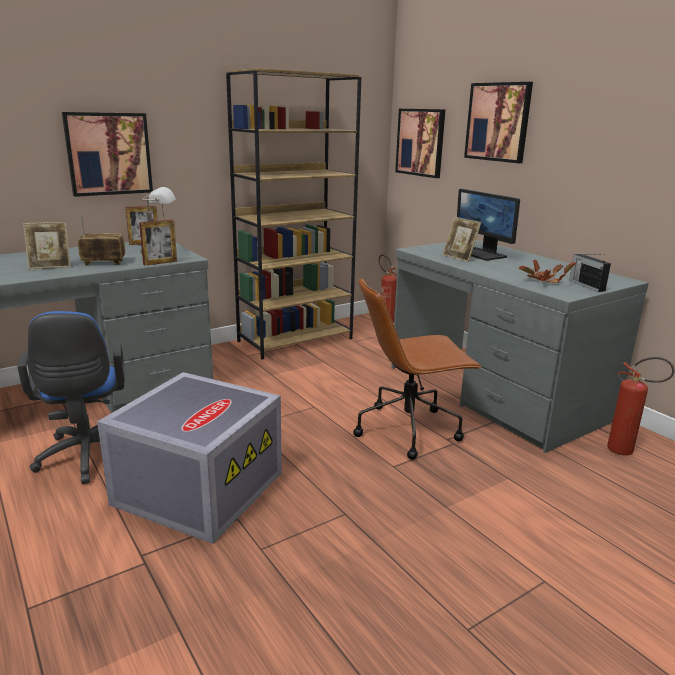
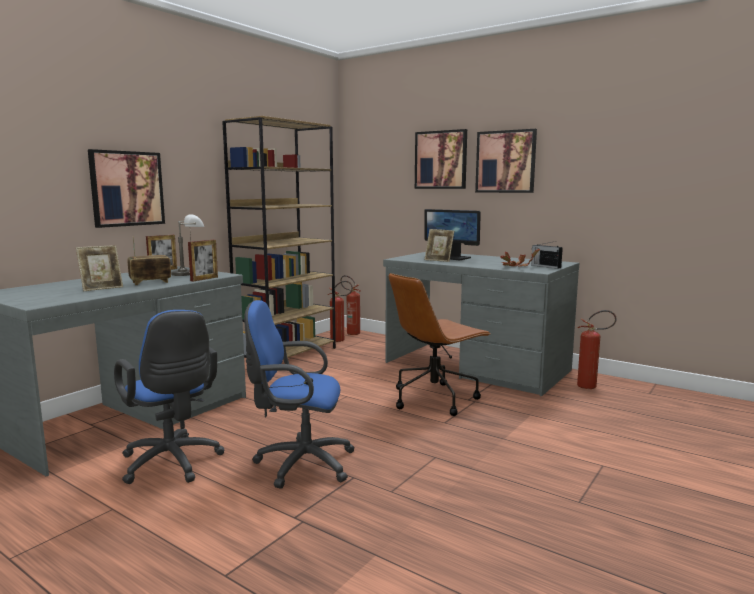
camera: 20 degrees left, 10 degrees down
(199, 486) = (299, 463): grey storage box -> blue office chair
(365, 329) = (340, 340): none -> fire extinguisher
(420, 142) = (370, 180): picture -> picture (505, 161)

